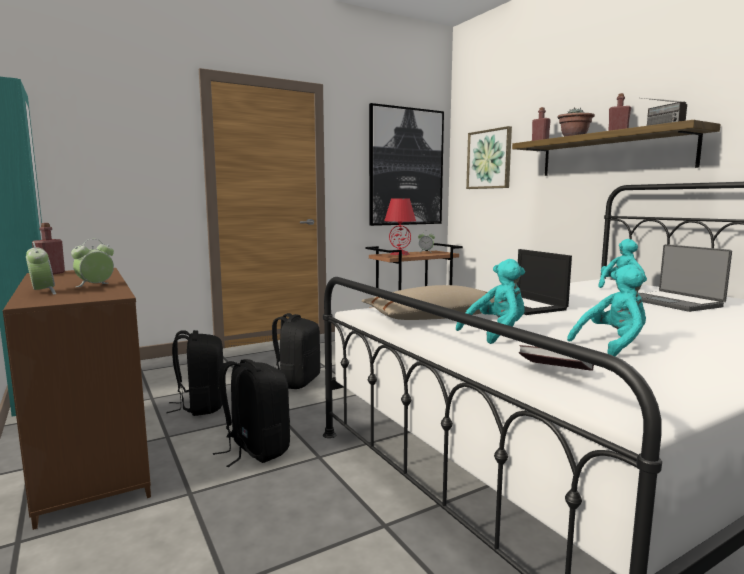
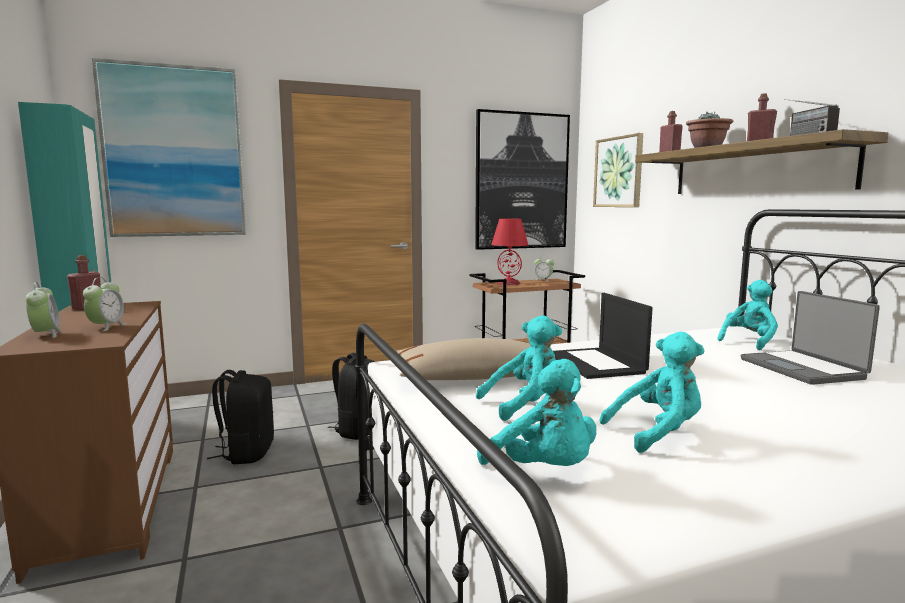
camera: 10 degrees right, 0 degrees up
(95, 286) = (106, 327): alarm clock -> alarm clock turned 135 degrees clockwise
(101, 132) = (174, 152): none -> picture
(255, 450) = (276, 512): black backpack -> none
(554, 372) = (544, 470): book -> turquoise plush toy

